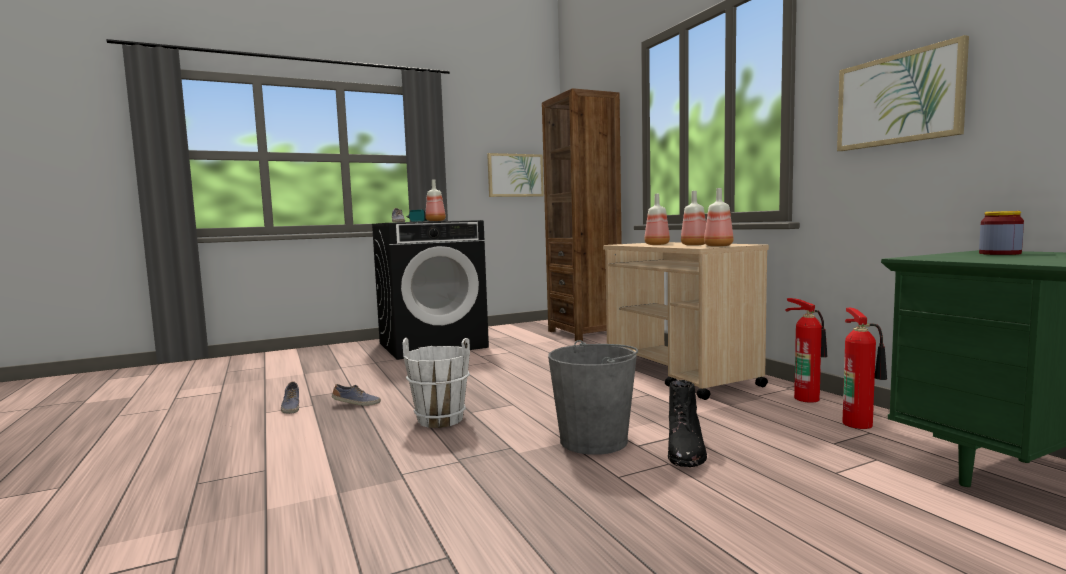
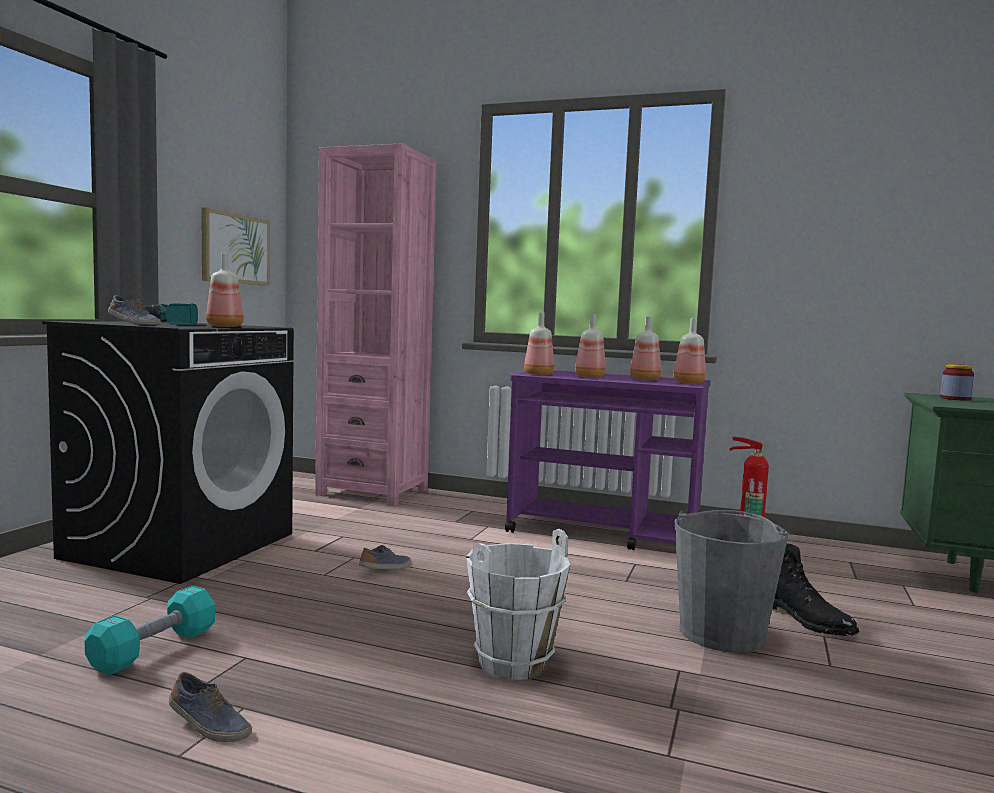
camera: 45 degrees left, 0 degrees up
(334, 380) = (154, 649): none -> turquoise dumbbell
(356, 404) = (323, 680): shoe -> shoe (386, 569)
(584, 333) = (373, 492): brown bookcase -> pink bookcase
(626, 244) = (539, 374): none -> bottle
(680, 375) = (605, 533): beige cart -> purple cart
(859, 423) = (828, 555): fire extinguisher -> none
(898, 99) = (834, 251): picture -> none

